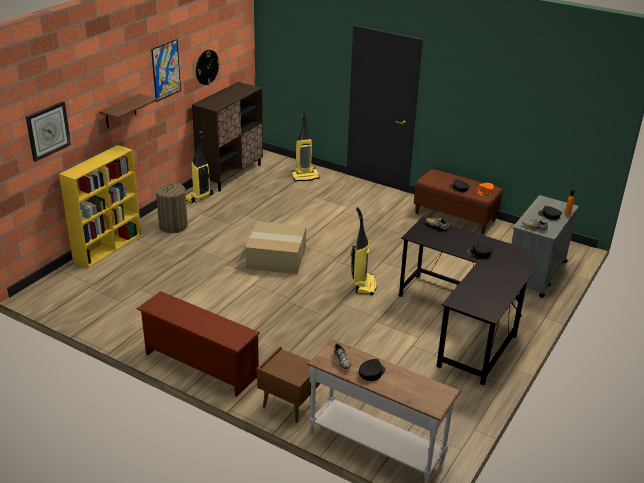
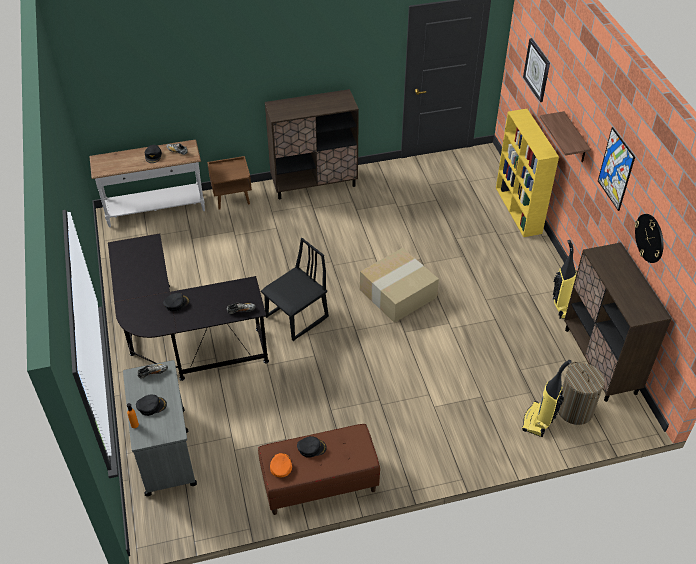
camera: 135 degrees right, 15 degrees up
(173, 226) = (520, 262): laundry basket -> laundry basket (575, 410)
(199, 366) = (314, 183): brown shoe rack -> brown cabinet
(364, 285) = (297, 317): vacuum cleaner -> black chair

